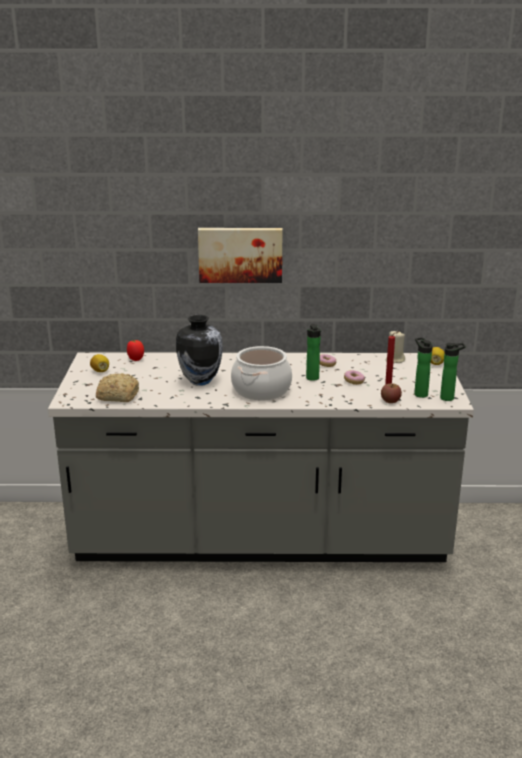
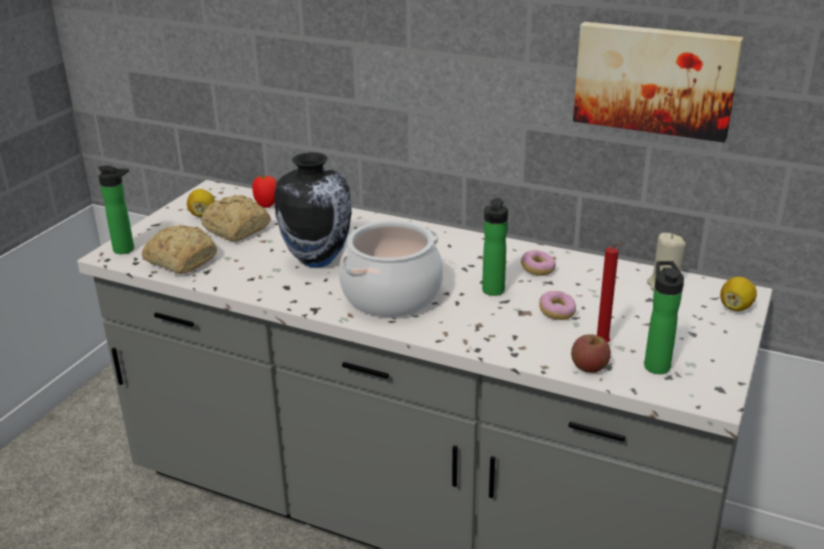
camera: 25 degrees right, 5 degrees up
(133, 375) = (237, 230): none -> bread
(240, 254) = (429, 61): picture -> picture (655, 79)
(449, 398) = (706, 387): bottle -> bottle (127, 250)

